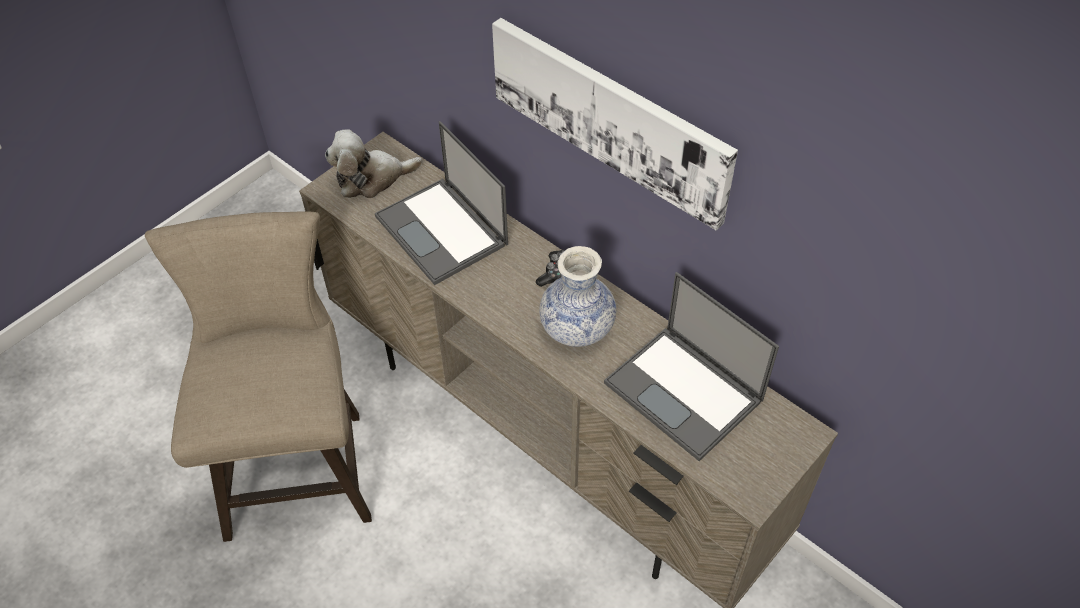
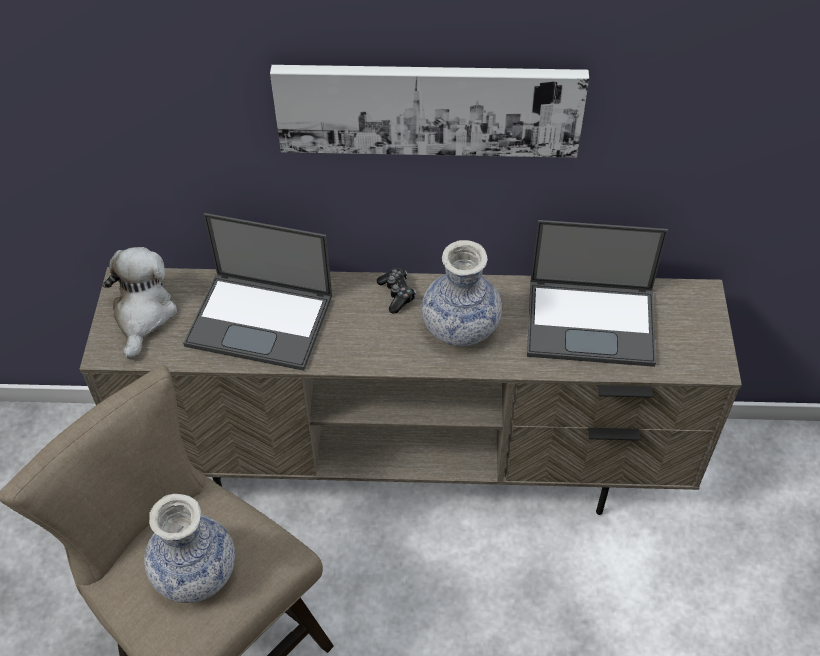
camera: 40 degrees left, 0 degrees up
(253, 378) = (195, 572): none -> vase
(371, 178) = (143, 315): plush toy -> plush toy turned 150 degrees clockwise

